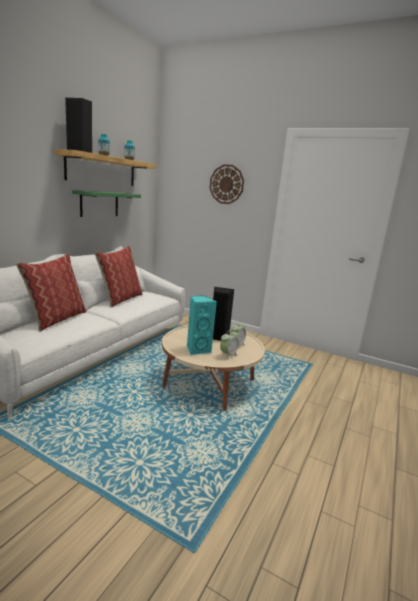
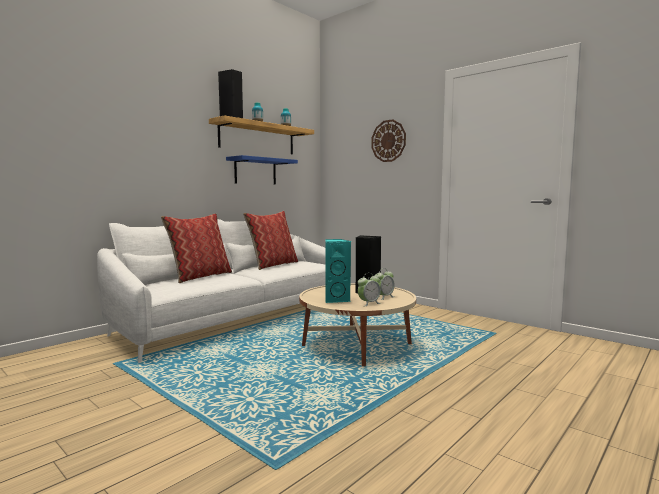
camera: 15 degrees right, 10 degrees down
(99, 204) = (255, 171): green shelf -> blue shelf

